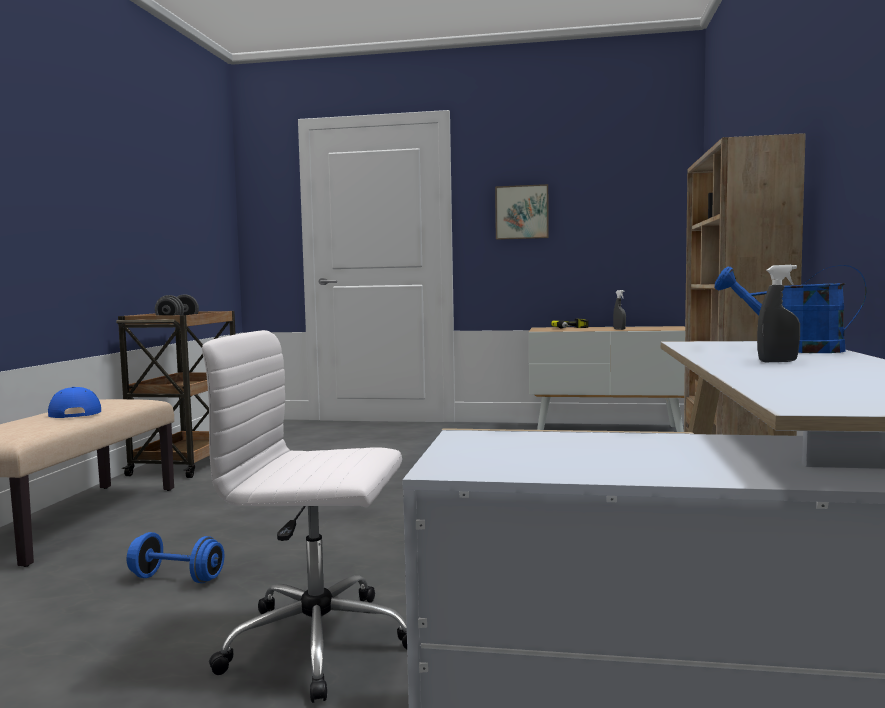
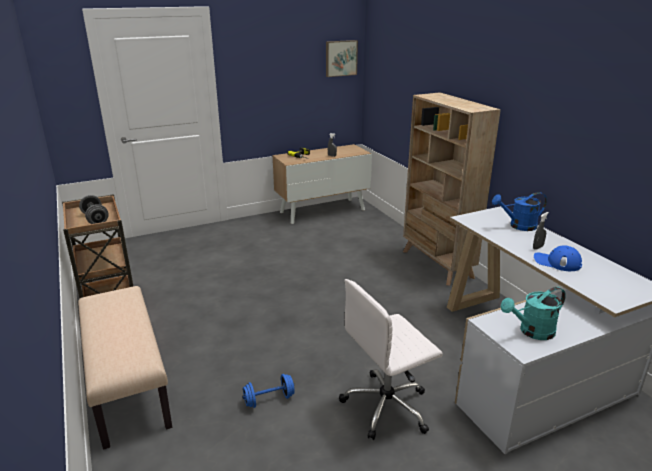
camera: 35 degrees left, 20 degrees up
(75, 412) = (119, 321): blue cap -> blue cap (556, 262)
(522, 212) = (263, 81): picture -> picture (340, 58)
(539, 456) = (532, 332): none -> turquoise watering can

